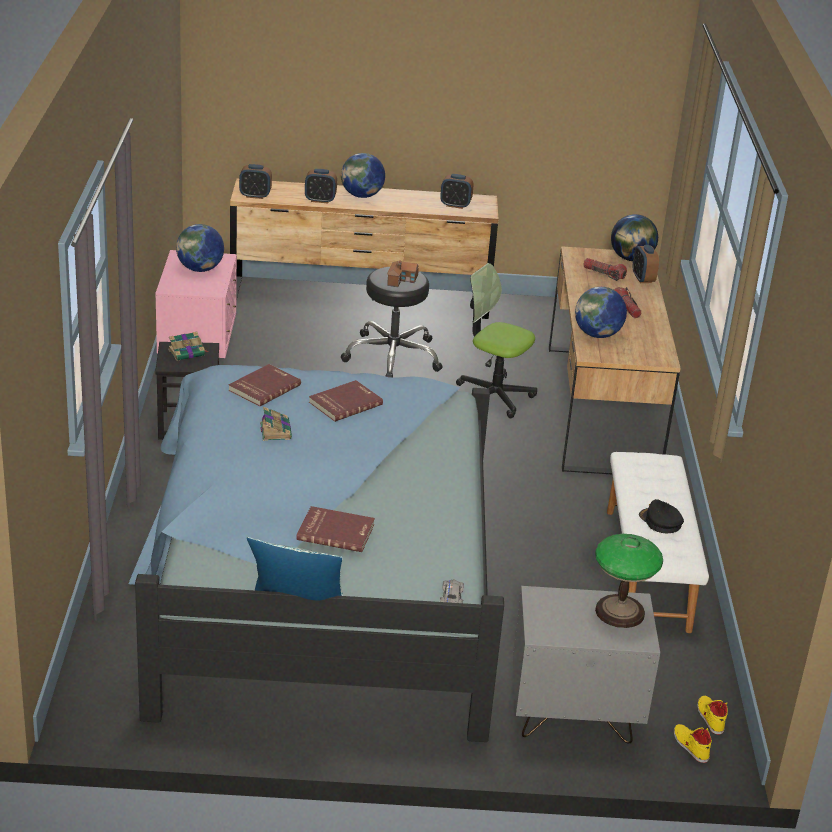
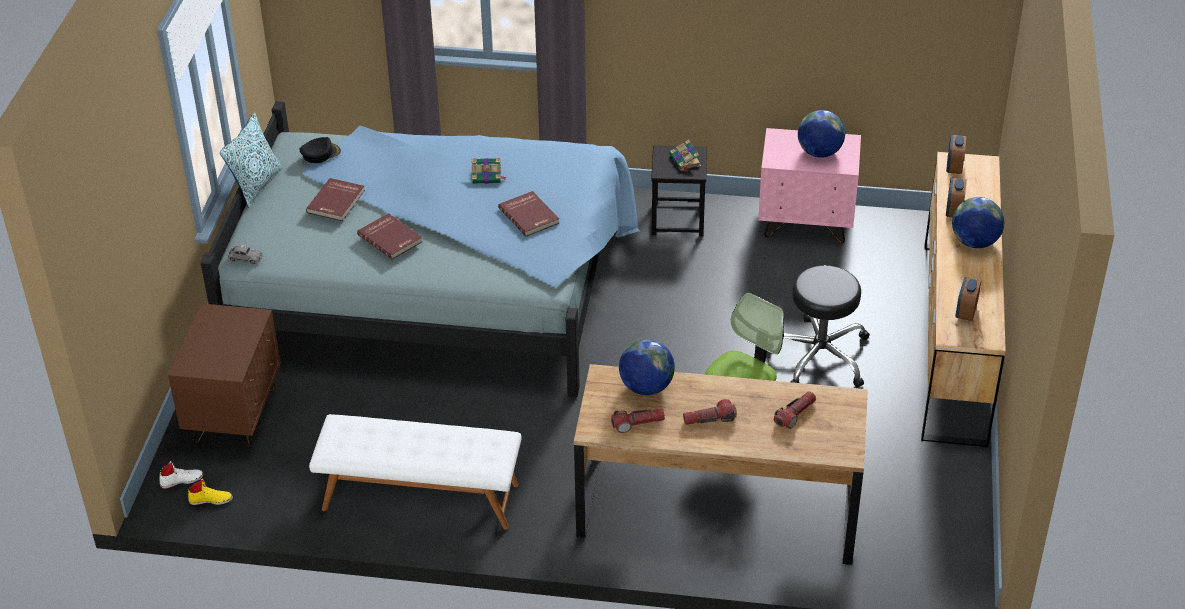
camera: 100 degrees right, 10 degrees up
(263, 387) = (559, 172): red book -> red book (391, 238)
(402, 280) = (824, 287): toy house -> none
(573, 716) = (235, 416): grey nightstand -> brown nightstand
(619, 612) = (222, 359): table lamp -> none
(631, 259) = (840, 445): globe -> none
(643, 279) = (786, 447): alarm clock -> none
(645, 338) = (637, 424): none -> flashlight
(660, 521) = (386, 439): black cap -> black cap (320, 153)
(690, 746) = (181, 480): yellow shoe -> white shoe

